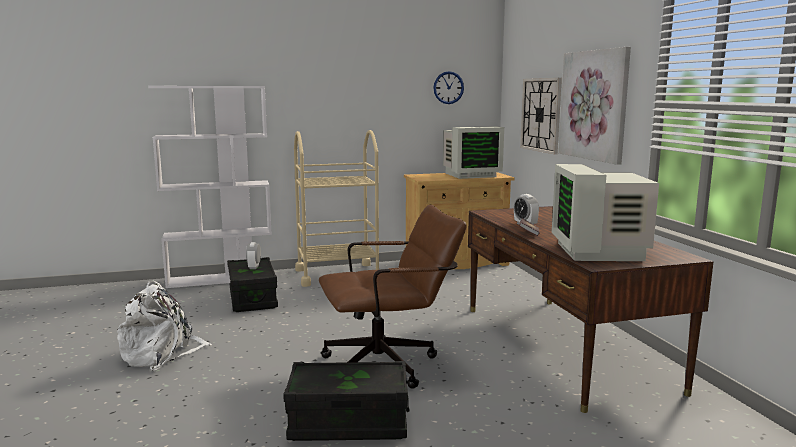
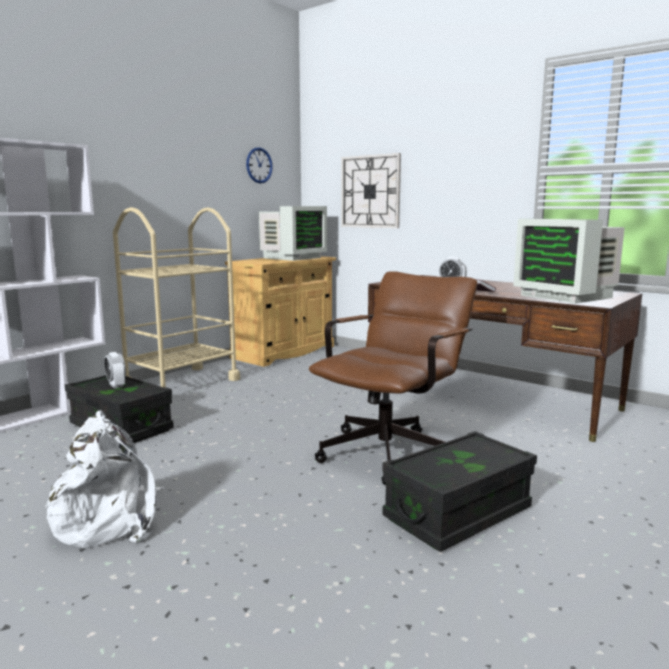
camera: 35 degrees left, 0 degrees up
(593, 105) = (451, 177): picture -> none

